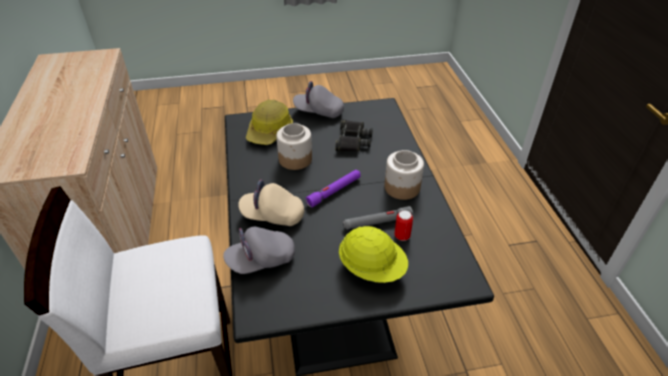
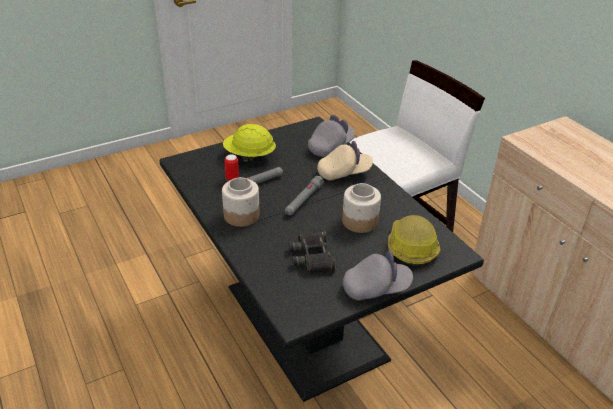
camera: 160 degrees right, 5 degrees down
(334, 191) = (303, 200): purple flashlight -> grey flashlight

